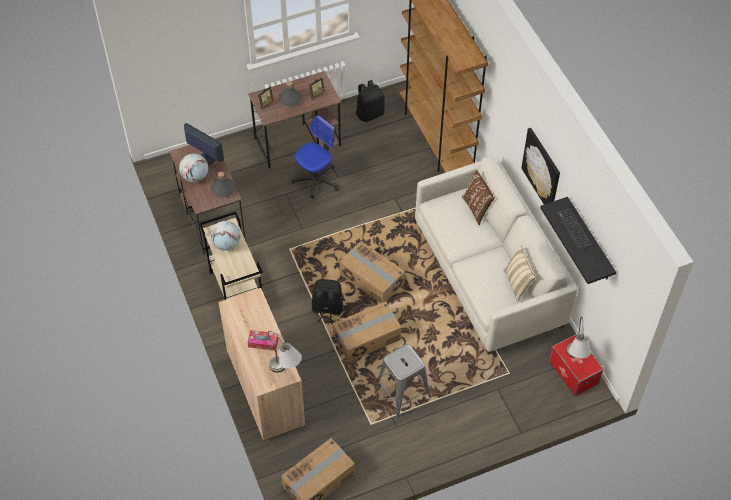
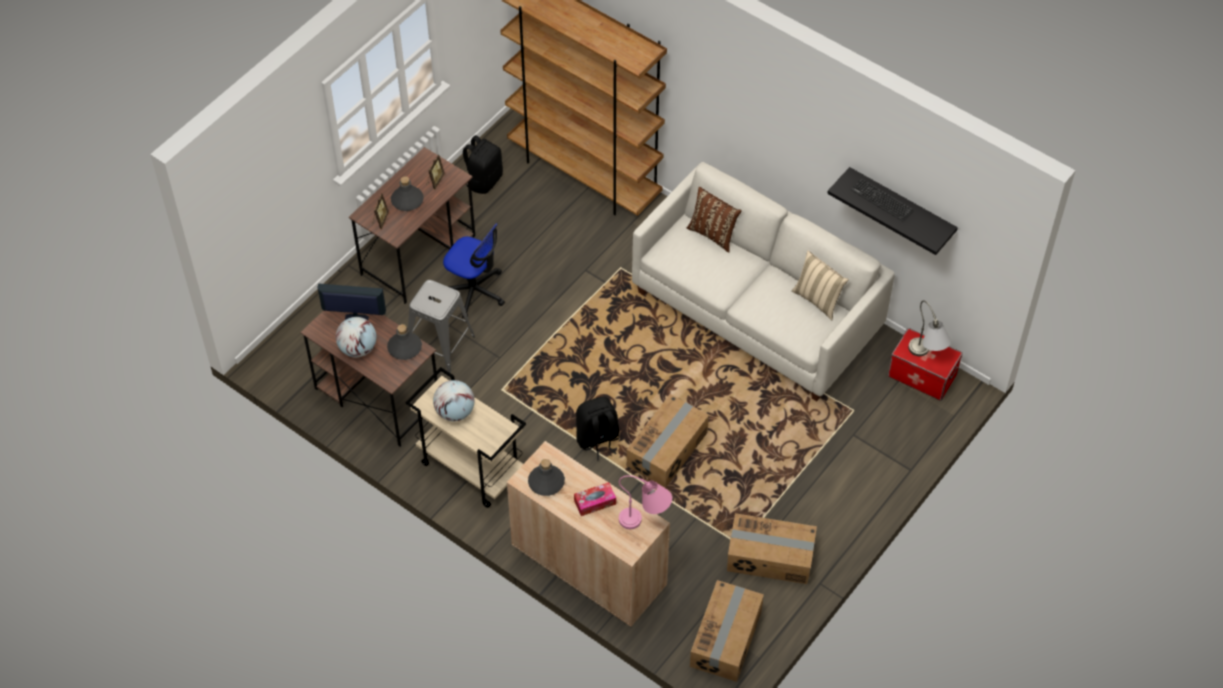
camera: 30 degrees left, 0 degrees up
(242, 314) = (546, 482): none -> grey bottle
(286, 372) = (645, 522): grey table lamp -> pink table lamp
(316, 180) = (474, 291): office chair -> office chair turned 105 degrees clockwise
(371, 279) = (625, 379): cardboard box -> cardboard box (770, 557)
(402, 392) = (750, 491): grey stool -> grey stool (439, 345)
(542, 169) = (793, 150): picture -> none

